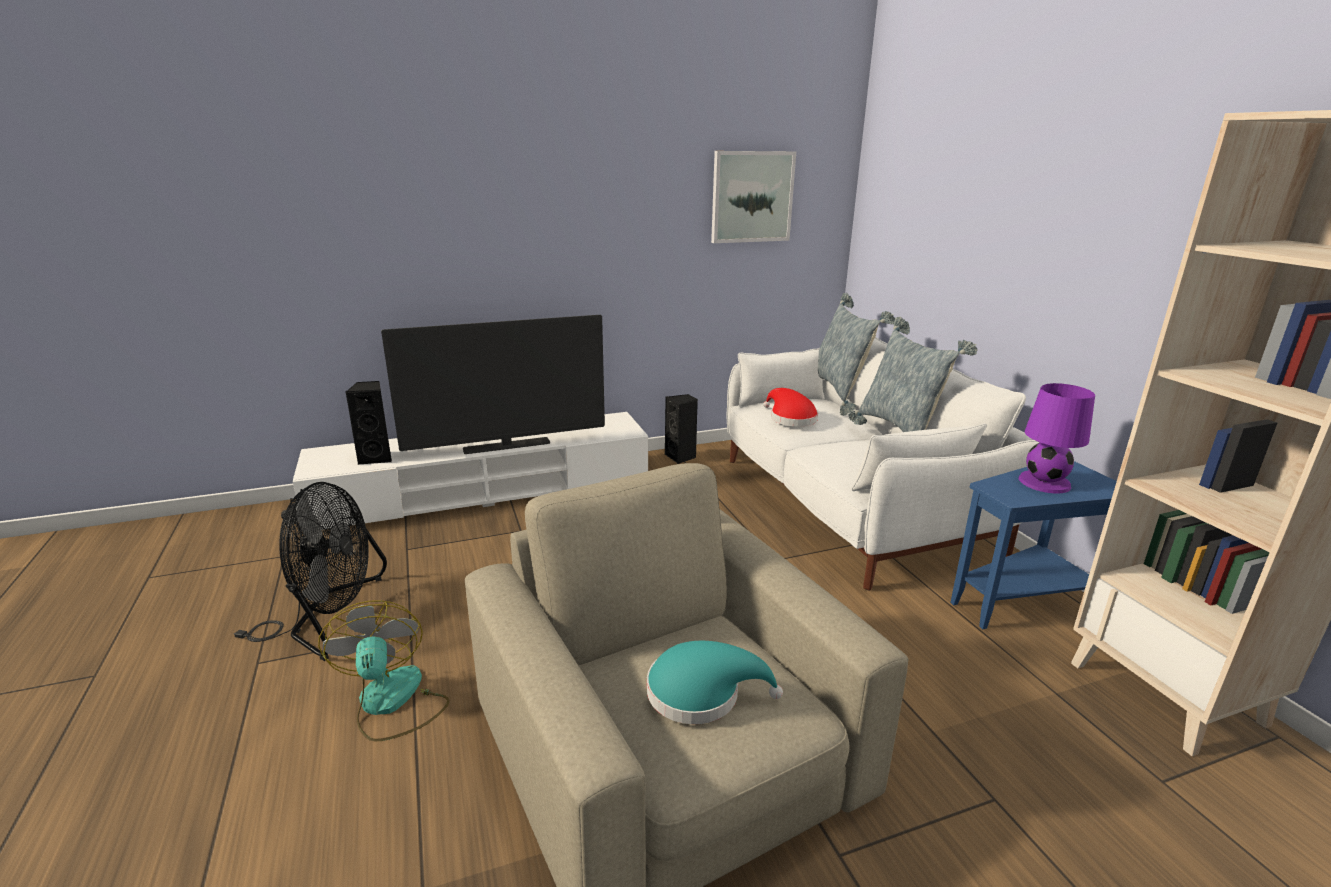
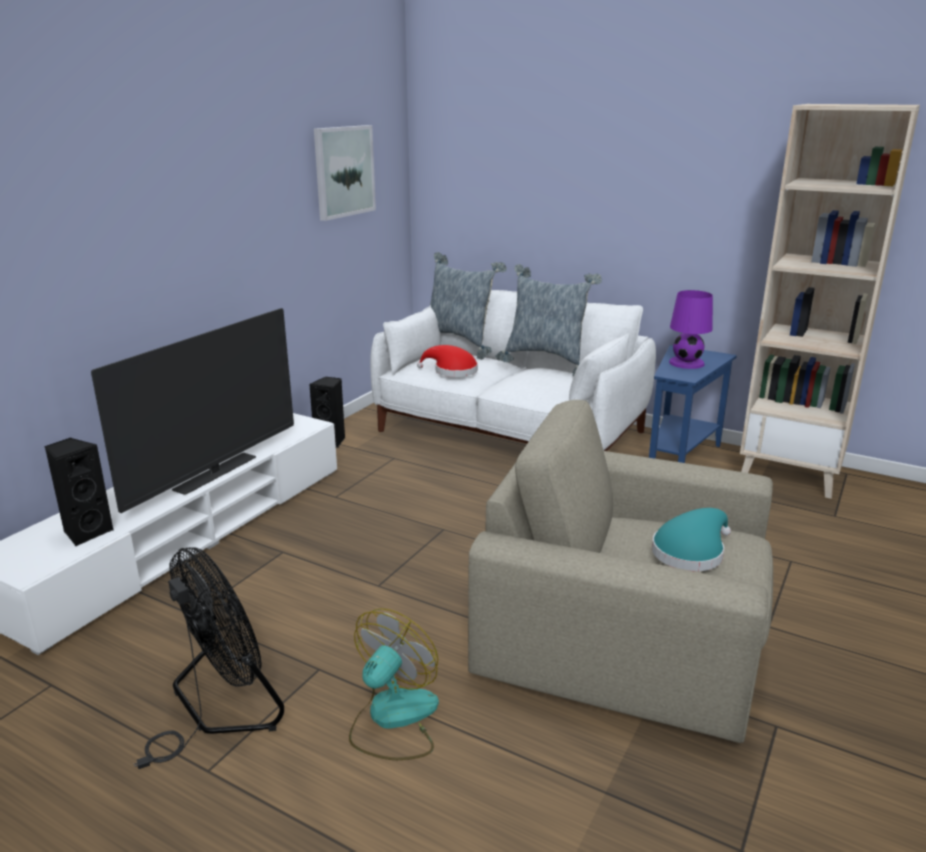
camera: 40 degrees left, 0 degrees up
(391, 703) = (393, 719): fan -> fan turned 90 degrees clockwise

